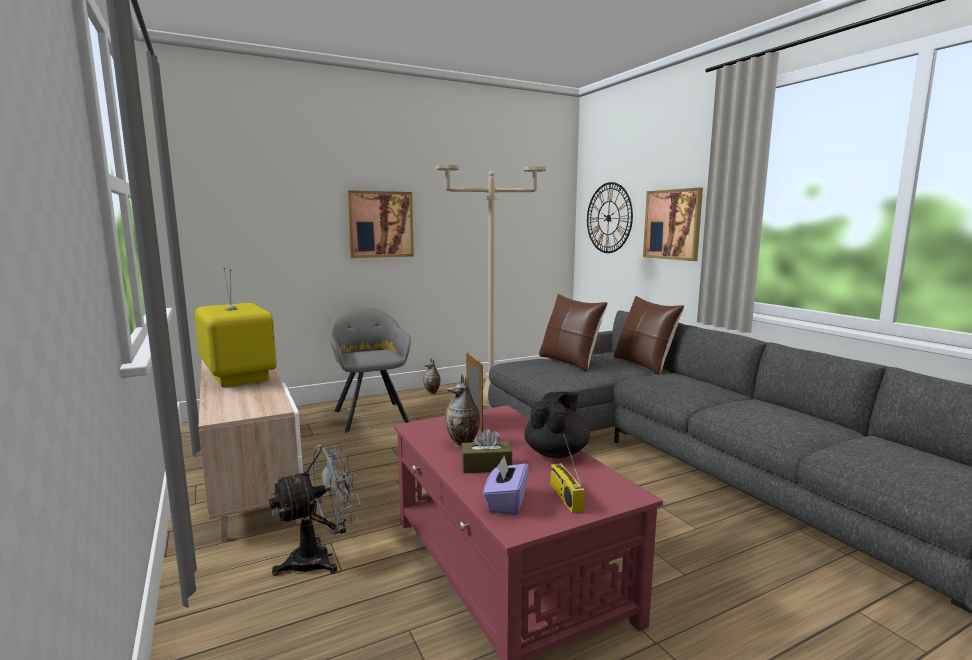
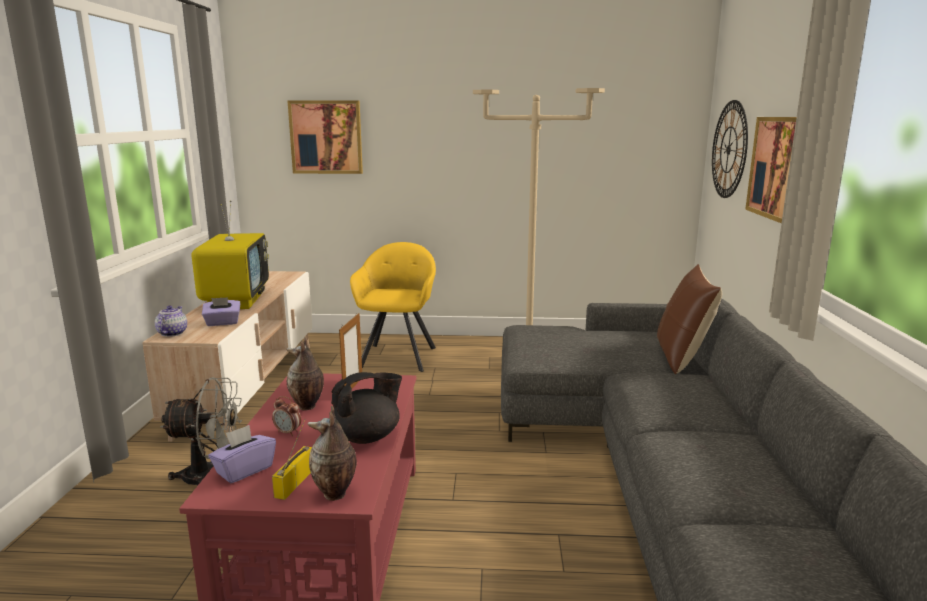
camera: 30 degrees right, 5 degrees up
(221, 412) = (172, 333): none -> teapot
(263, 395) = (222, 323): none -> purple tissue box
(371, 415) = (399, 355): grey armchair -> yellow armchair
(380, 224) = (439, 153): picture -> picture (326, 137)
(432, 392) = (484, 343): vase -> vase (335, 494)
(486, 466) = (288, 432): brown tissue box -> alarm clock
(569, 362) = (588, 337): brown pillow -> none

